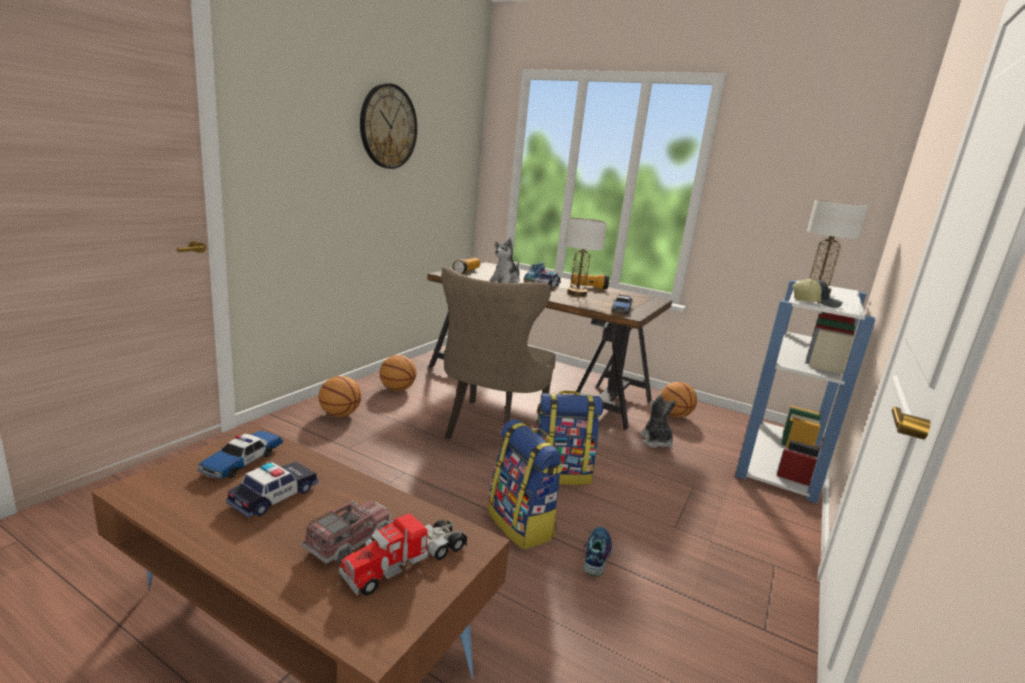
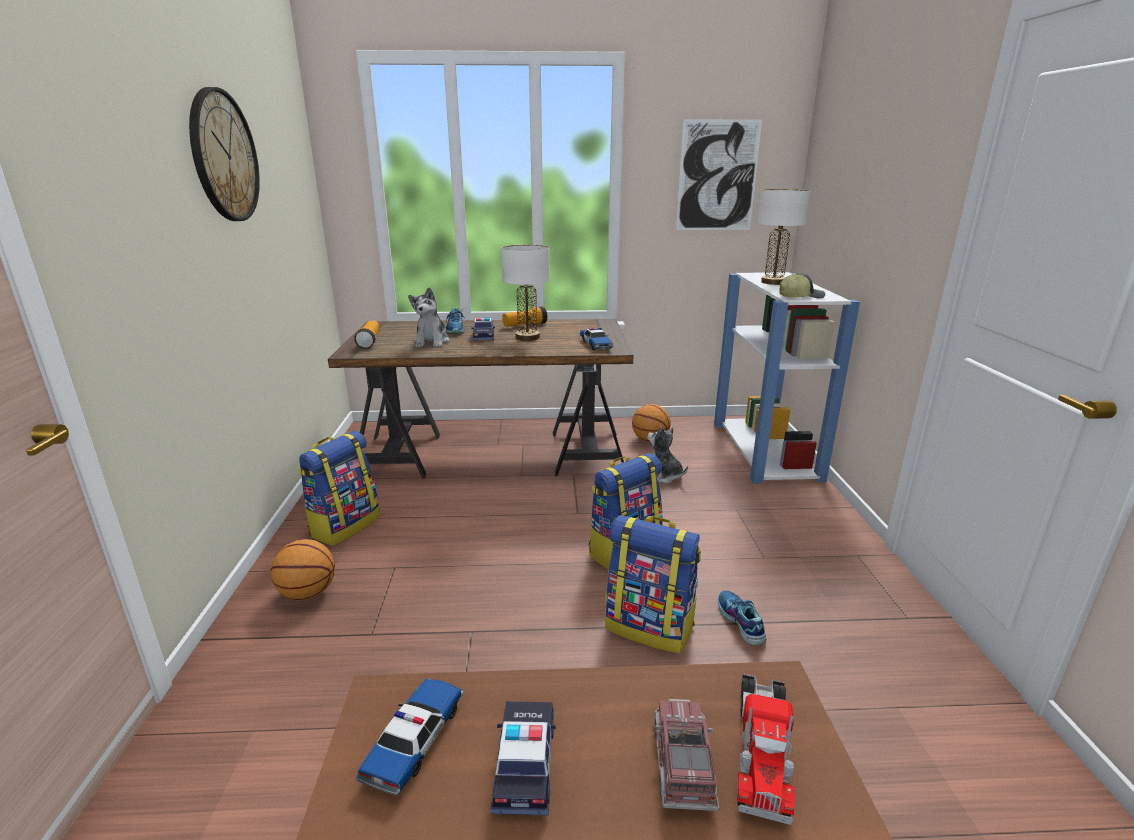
camera: 30 degrees left, 5 degrees up
(242, 461) = (415, 740): toy car -> toy car turned 150 degrees counterclockwise
(397, 389) = (345, 525): basketball -> backpack
(490, 428) = (504, 529): beige chair -> none
(799, 188) = (717, 176): none -> picture

